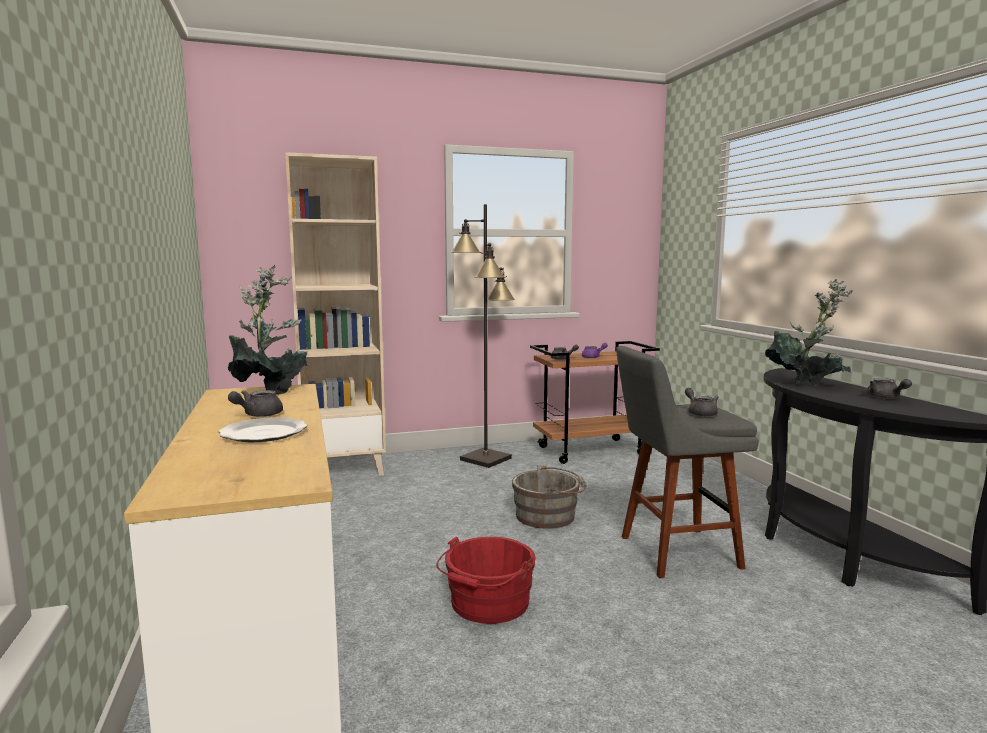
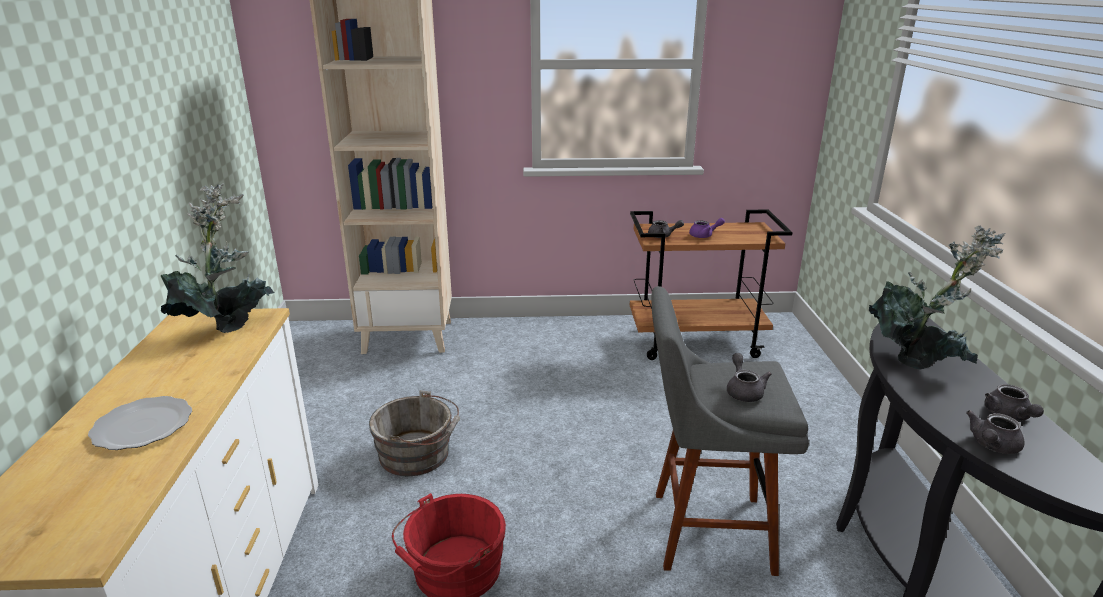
camera: 15 degrees right, 15 degrees up
(257, 415) = (171, 380): grey teapot -> grey teapot (991, 446)
(485, 459) = (566, 340): black floor lamp -> none
(549, 516) = (589, 445): grey bucket -> grey bucket (418, 455)

